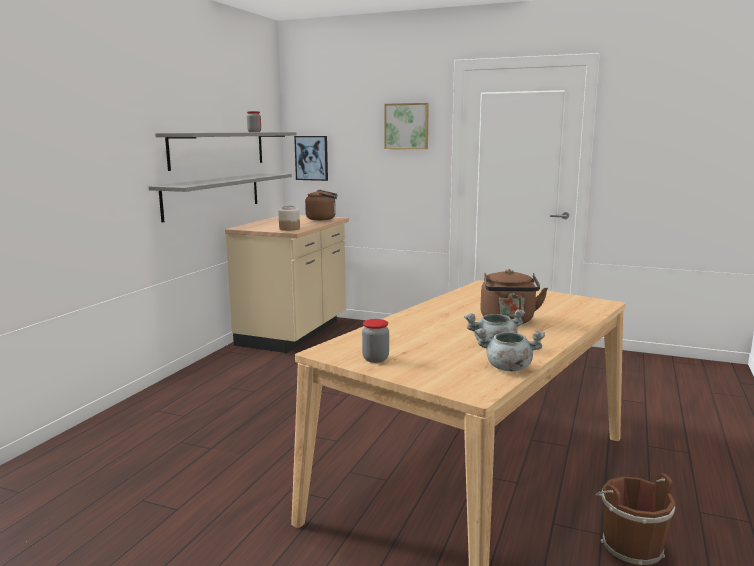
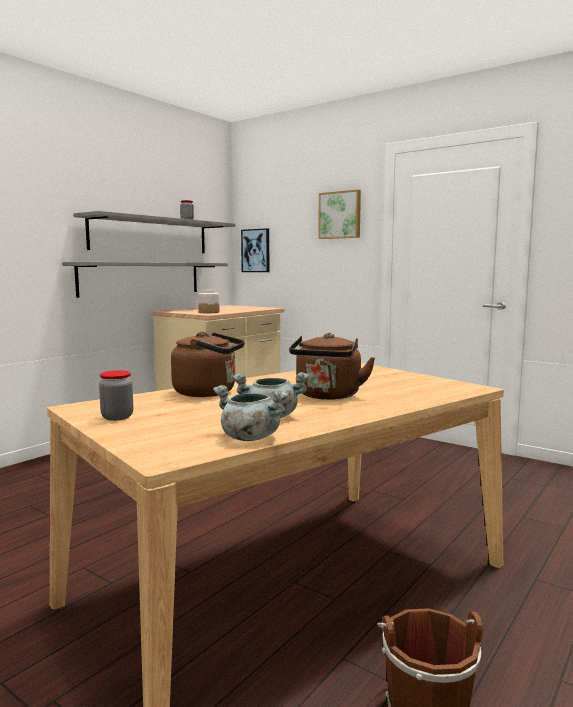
camera: 15 degrees right, 5 degrees down
(323, 219) = (256, 308): brown kettle -> brown kettle (209, 393)

